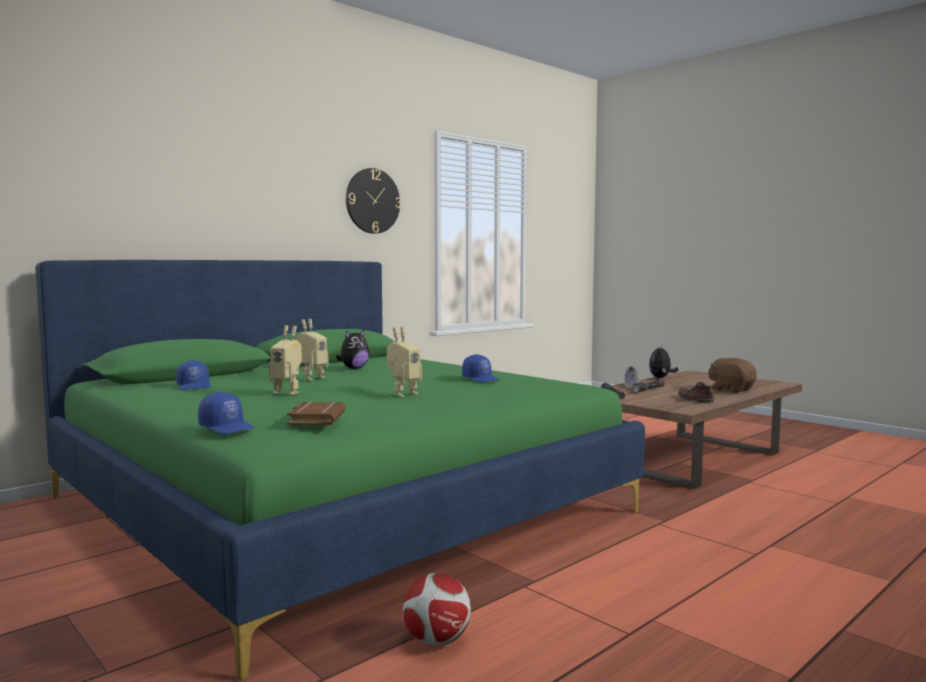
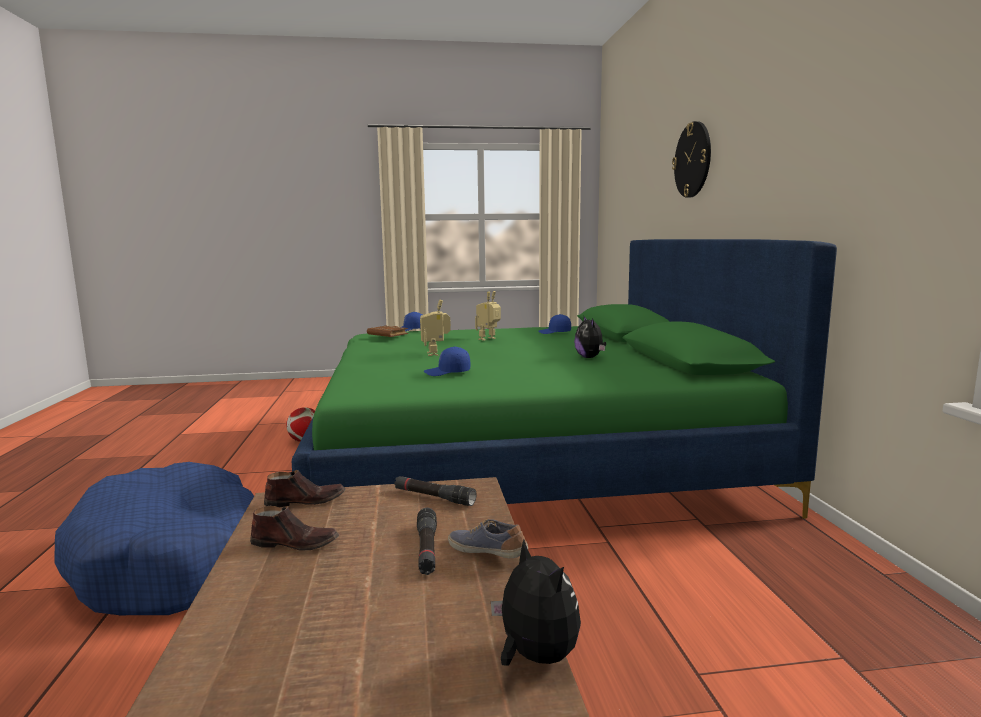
camera: 125 degrees right, 5 degrees up
(311, 378) = (546, 346): toy robot -> none
(372, 201) = (871, 128): wall clock -> wall clock (693, 160)
(671, 407) = (305, 501): none -> brown shoe
(730, 544) = (177, 562): none -> blue dog bed
(731, 390) = (260, 654): brown plush toy -> none

